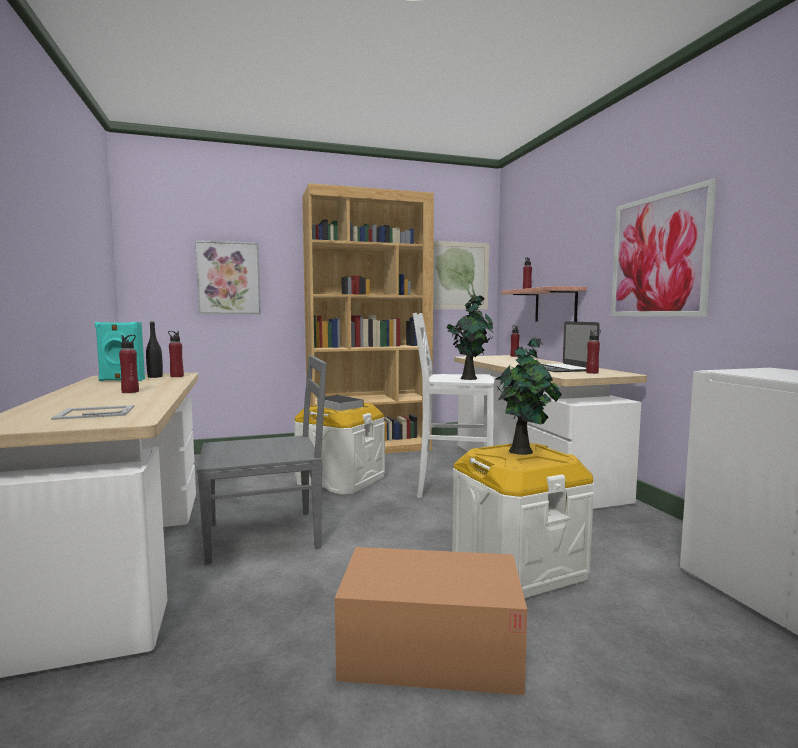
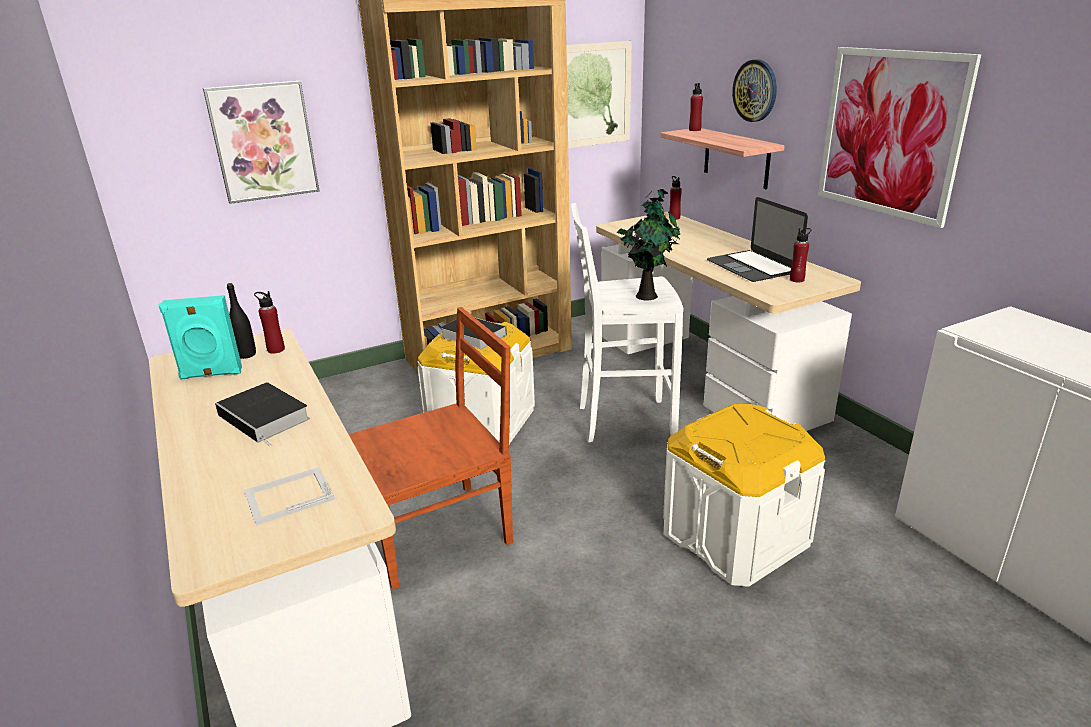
camera: 10 degrees left, 20 degrees up
(130, 392) = (266, 418): red bottle -> book
(266, 535) = (438, 532): grey chair -> brown chair
(430, 651) = (686, 664): cardboard box -> none
(523, 451) = (745, 425): potted plant -> none
(565, 254) = (755, 91): none -> wall clock

